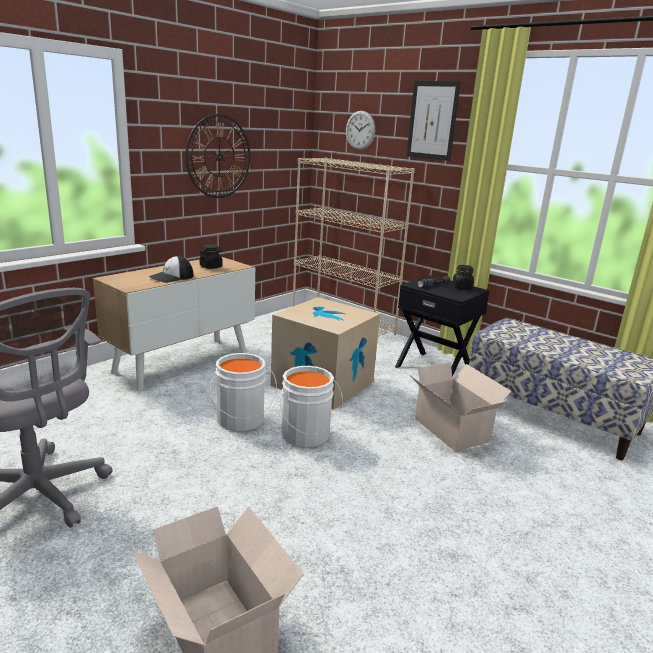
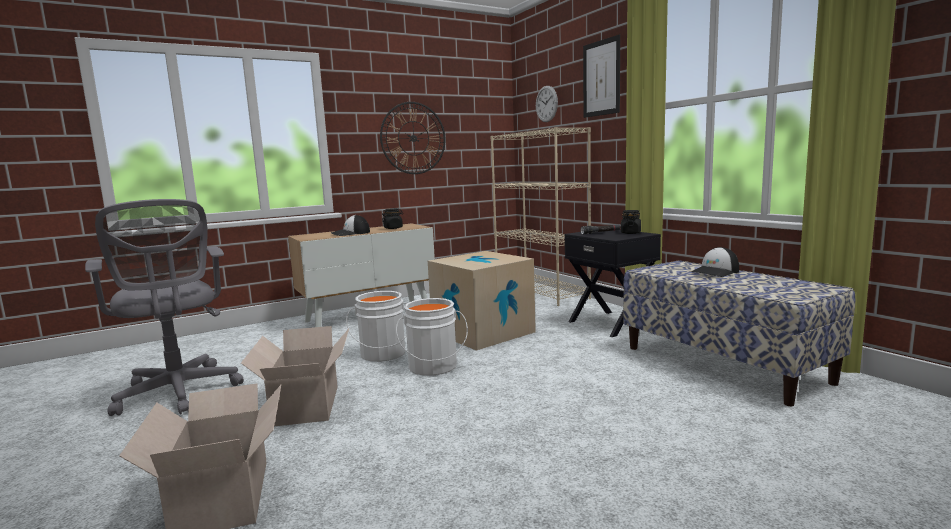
camera: 20 degrees right, 10 degrees down
(452, 431) = (589, 371): cardboard box -> cardboard box (305, 406)
(551, 337) = (715, 272): none -> cap

